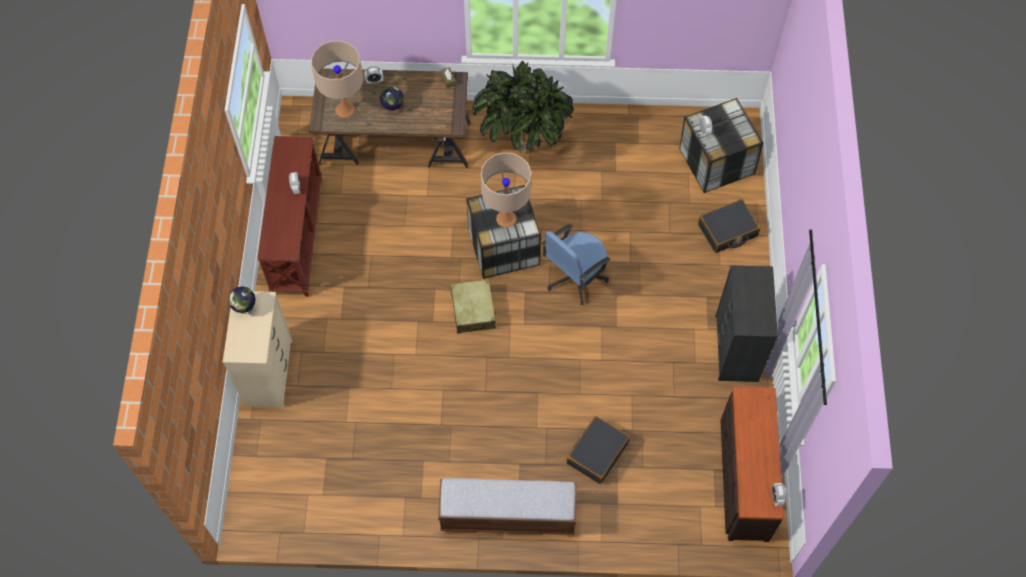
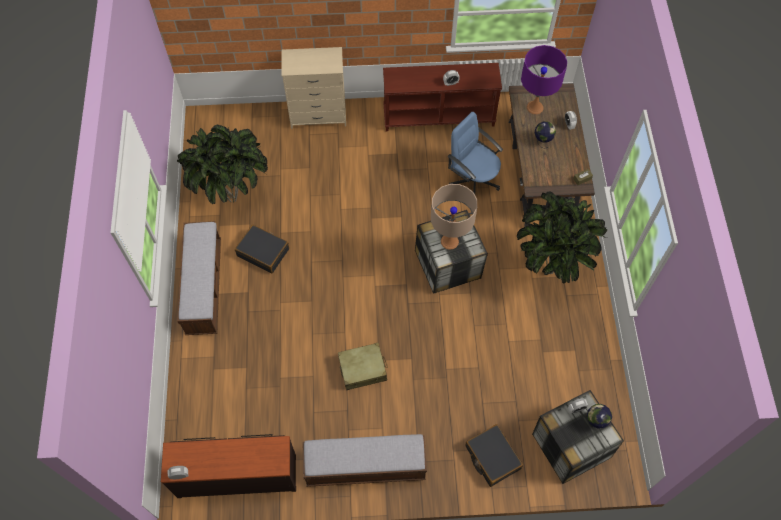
camera: 85 degrees right, 0 degrees up
(245, 309) = (326, 56): globe -> globe (595, 421)
(345, 109) = (534, 107): beige table lamp -> purple table lamp
(386, 479) = (234, 201): none -> potted plant
(473, 310) = (384, 246): beige suitcase -> beige suitcase (363, 369)
(575, 277) = (424, 323): blue office chair -> blue office chair (473, 180)
(597, 453) = (258, 350): black suitcase -> black suitcase (263, 252)
(736, 348) = (365, 467): black dresser -> bench

